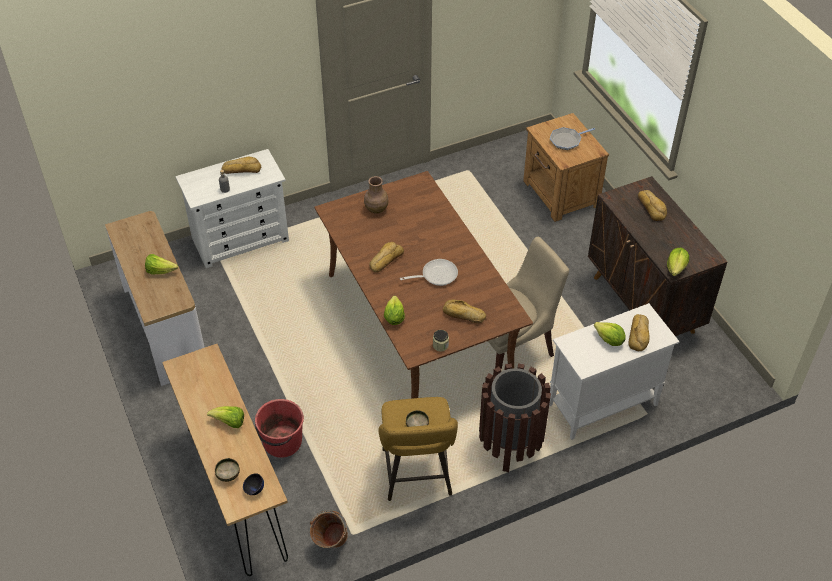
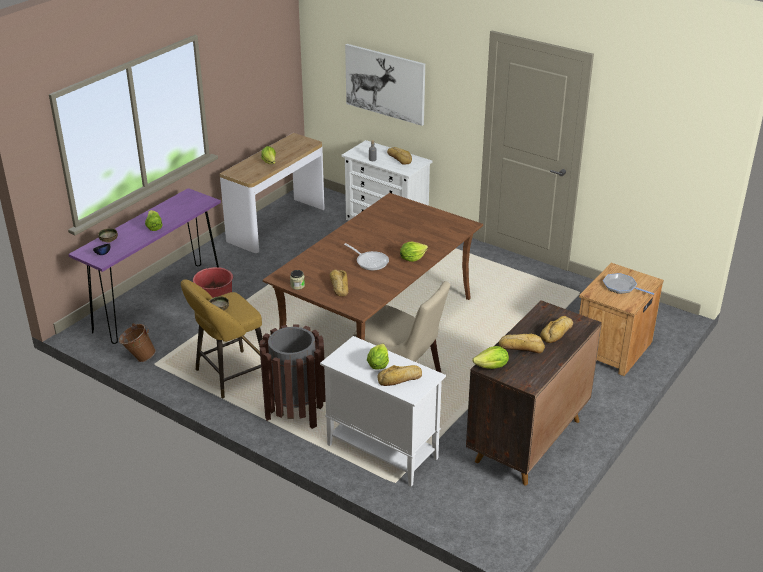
camera: 60 degrees right, 15 degrees down
(188, 104) = (385, 84): none -> picture
(236, 492) = (158, 302): brown console table -> purple console table
(376, 209) = (414, 216): brown vase -> none
(385, 259) = (364, 236): bread -> bread (521, 347)
(394, 318) = (307, 258): lettuce -> lettuce (412, 258)

